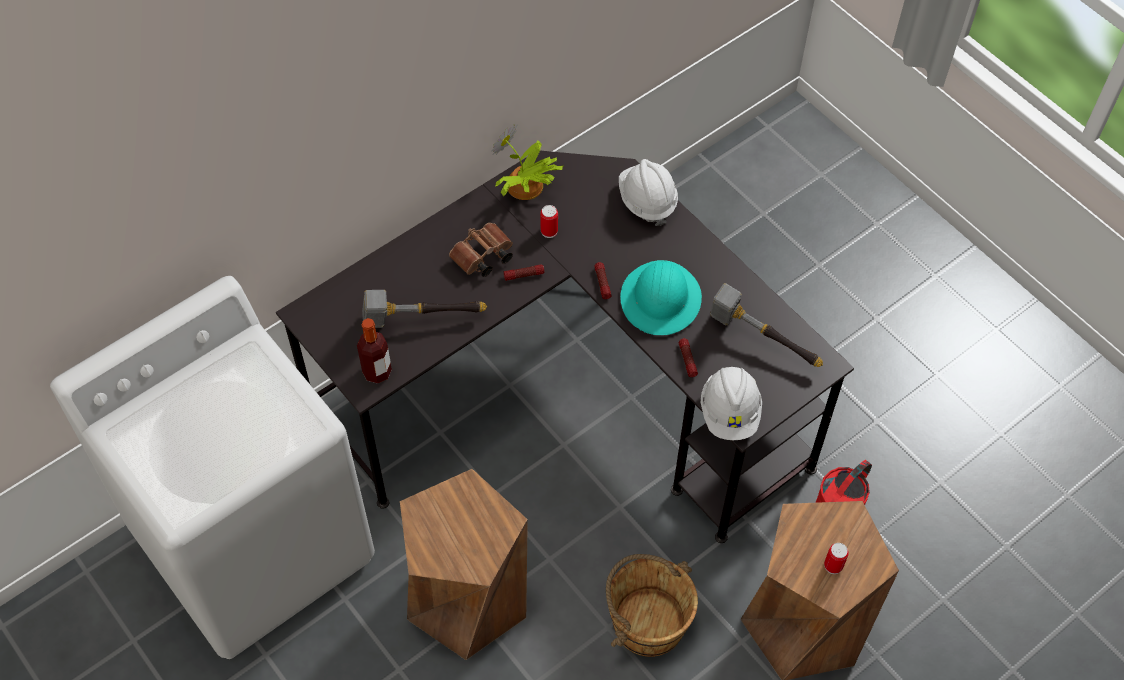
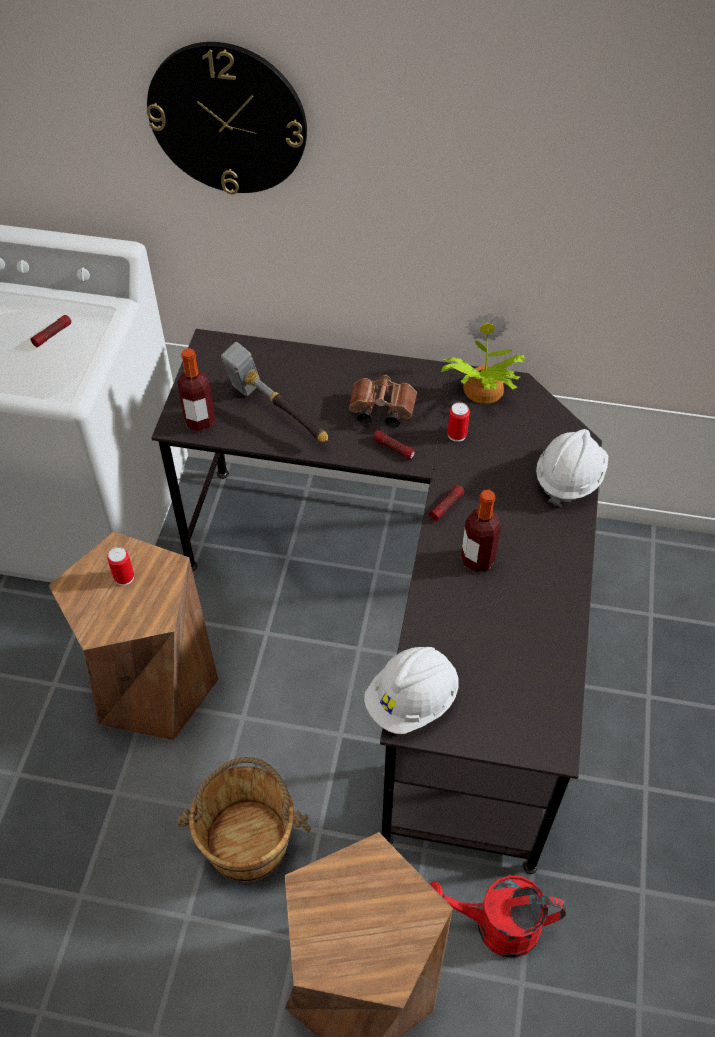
camera: 50 degrees right, 5 degrees down
(280, 129) = (228, 119): none -> wall clock
(661, 299) = (477, 560): turquoise hard hat -> bottle
(687, 360) = (434, 625): flashlight -> flashlight (52, 335)
(760, 341) = (518, 670): hammer -> none
(833, 565) = (349, 933): can -> can (124, 577)

